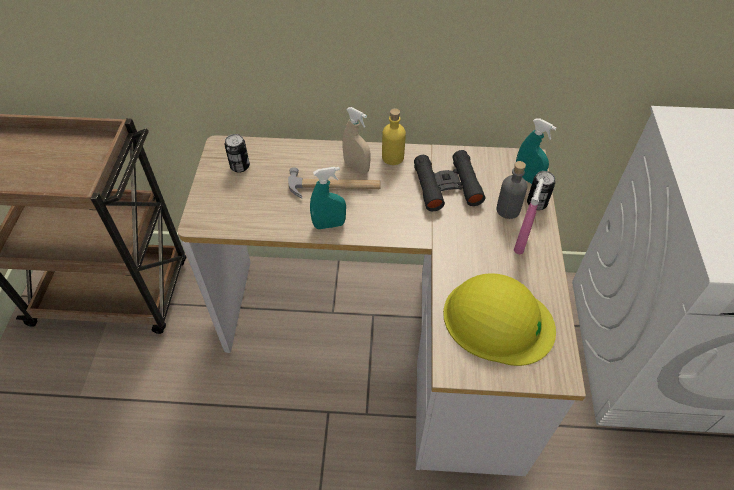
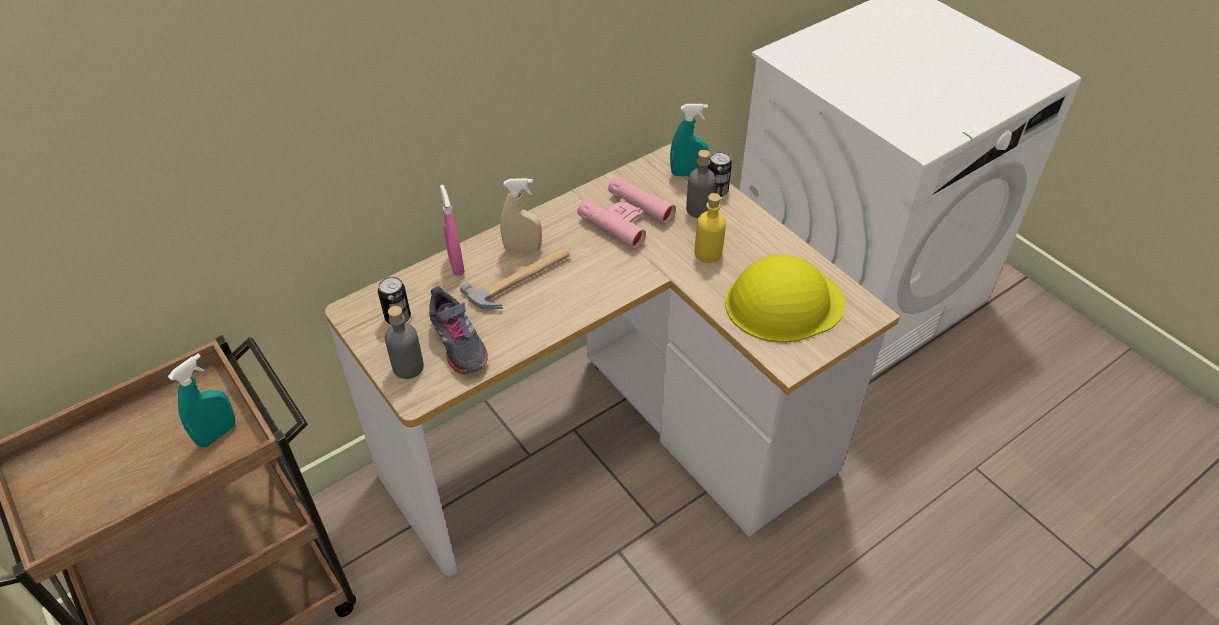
camera: 40 degrees left, 5 degrees down
(213, 201) = (408, 367): none -> grey bottle
(255, 204) = (458, 343): none -> grey shoe
(329, 225) = (555, 316): turquoise spray bottle -> turquoise spray bottle (217, 434)
(392, 157) = (548, 221): yellow bottle -> yellow bottle (708, 253)
(447, 186) = (625, 219): black binoculars -> pink binoculars
(521, 243) = (738, 231): pink spray bottle -> pink spray bottle (456, 264)

